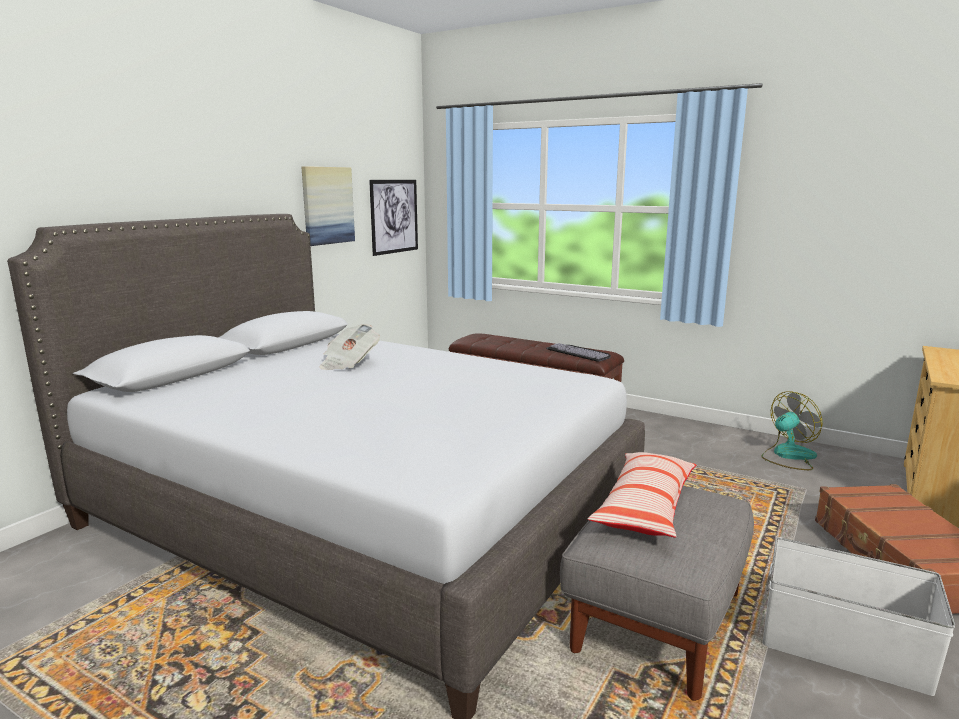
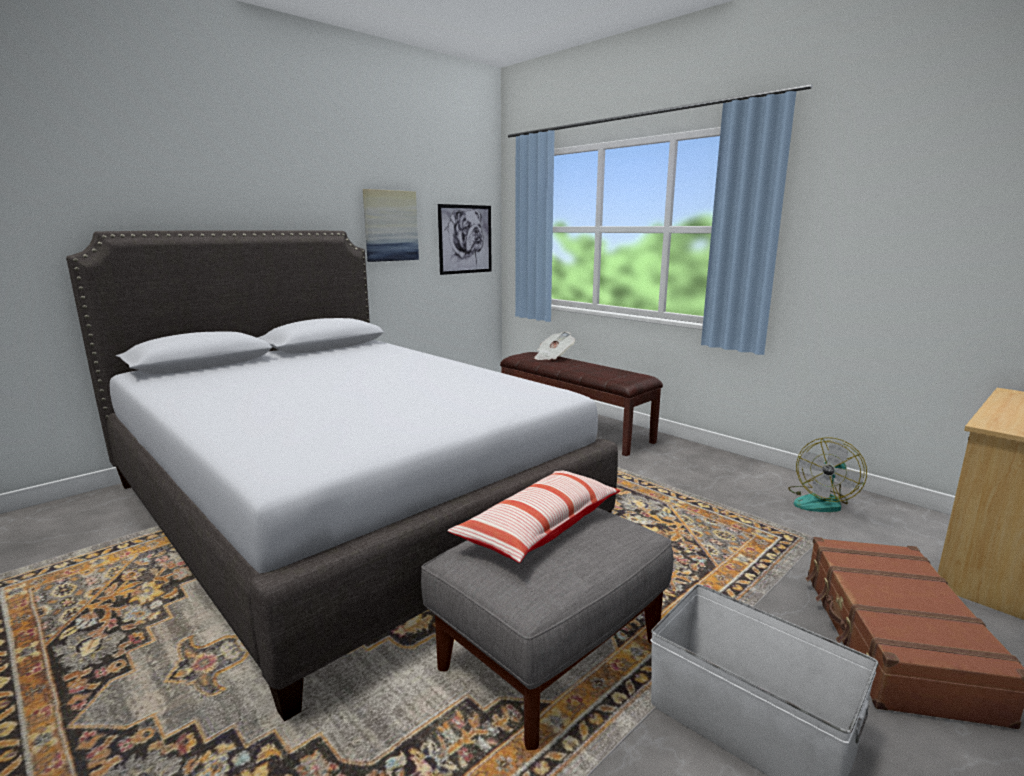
camera: 15 degrees right, 0 degrees up
(349, 363) = (352, 364): newspaper -> newspaper (553, 357)
(580, 352) = (616, 374): keyboard -> none
(788, 456) = (821, 501): fan -> fan turned 150 degrees clockwise

